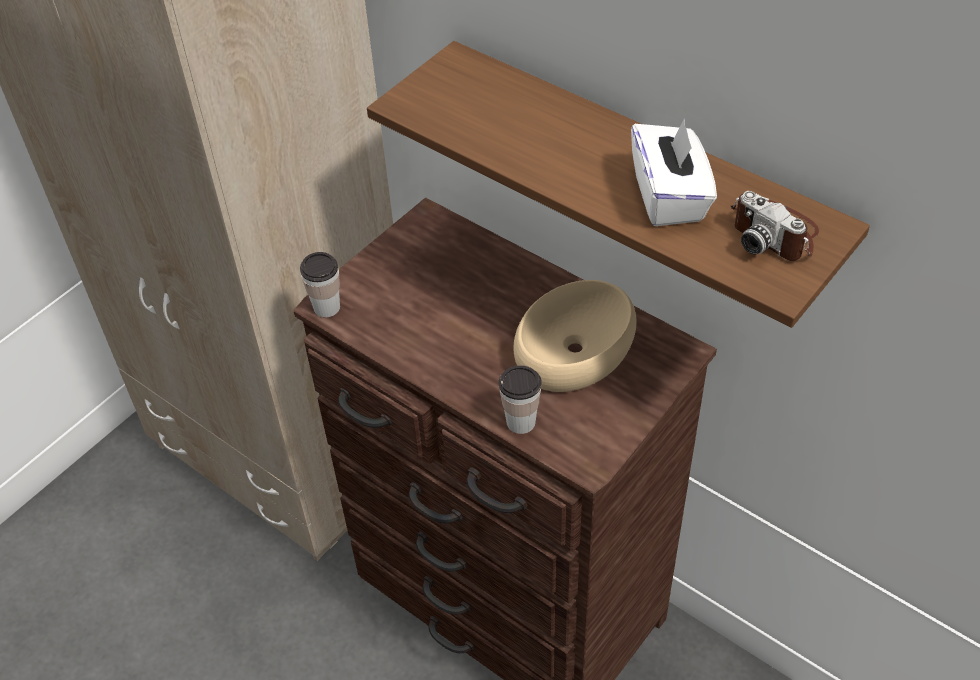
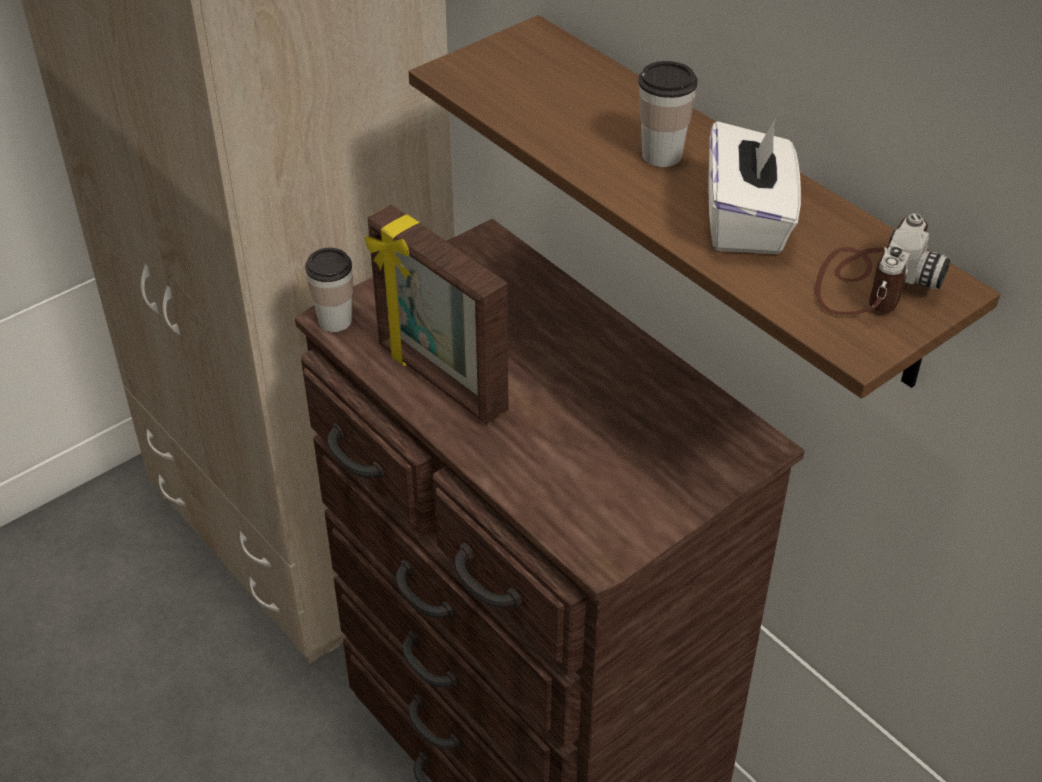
camera: 10 degrees right, 5 degrees down
(424, 342) = (440, 379): none -> picture frame
(520, 422) = (529, 492): cup -> cup (661, 155)
(575, 351) = (623, 421): beige bowl -> none
(774, 233) = (870, 282): camera -> camera turned 120 degrees counterclockwise

